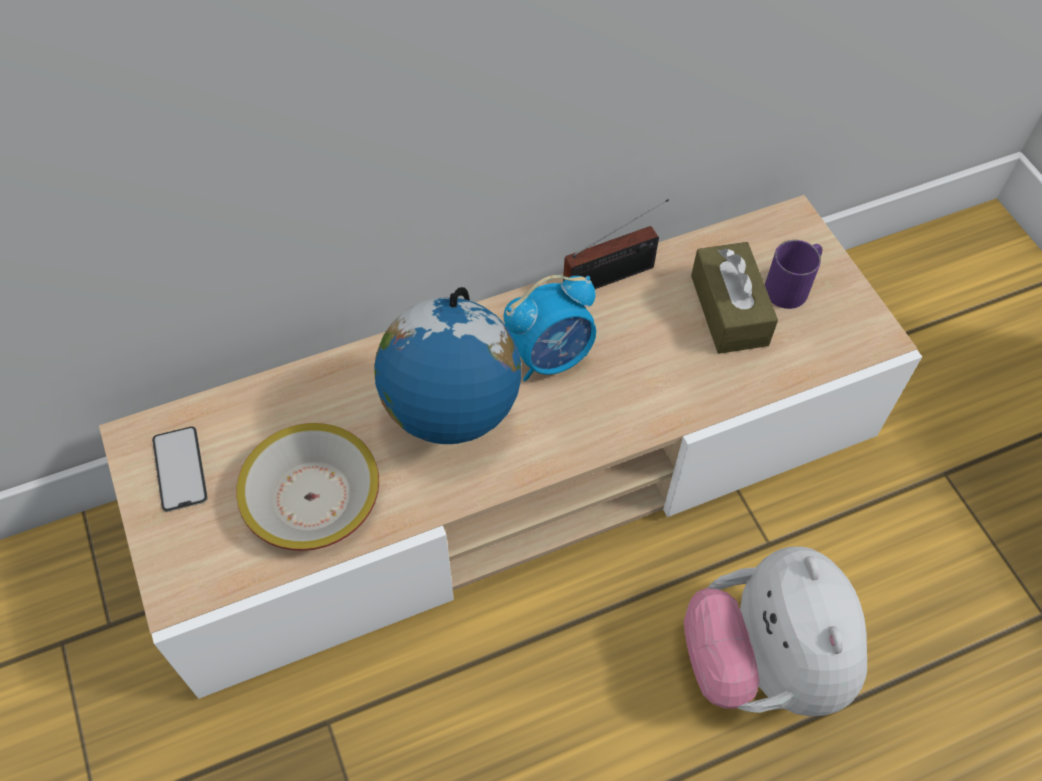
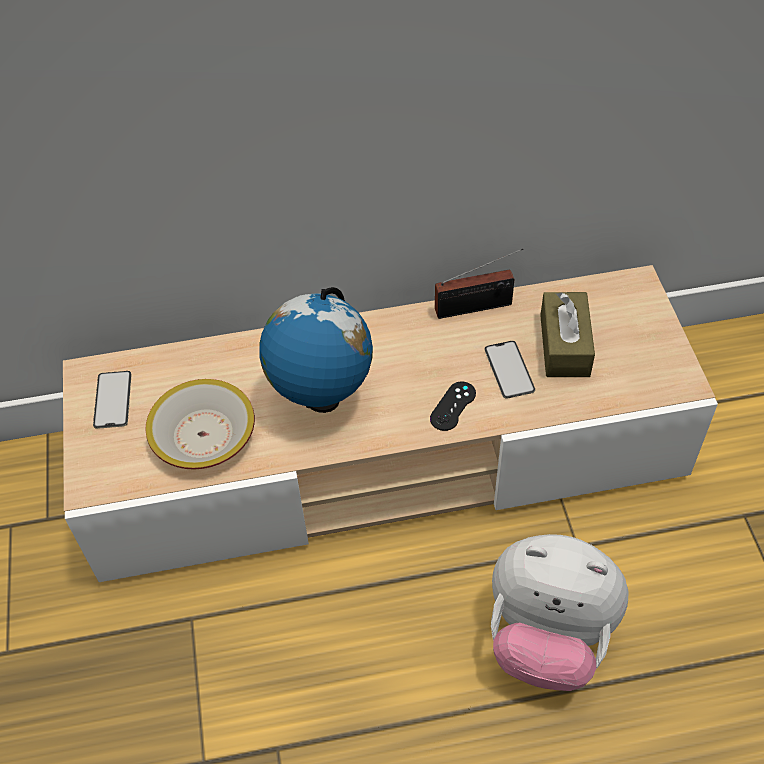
camera: 15 degrees right, 5 degrees down
(550, 357) = (411, 360): alarm clock -> none
(616, 408) = (453, 406): none -> black game controller
(671, 351) = (509, 369): none -> phone
(762, 663) = (547, 637): plush toy -> plush toy turned 75 degrees counterclockwise
(792, 285) = (622, 334): purple mug -> none

